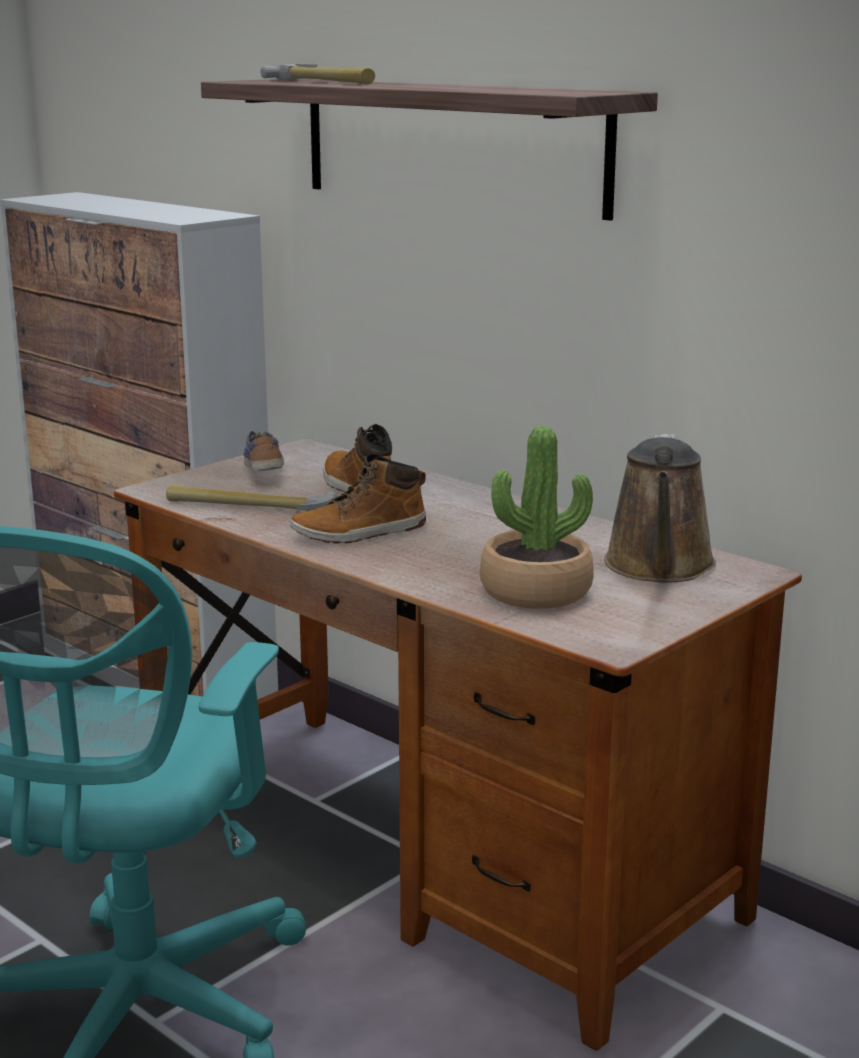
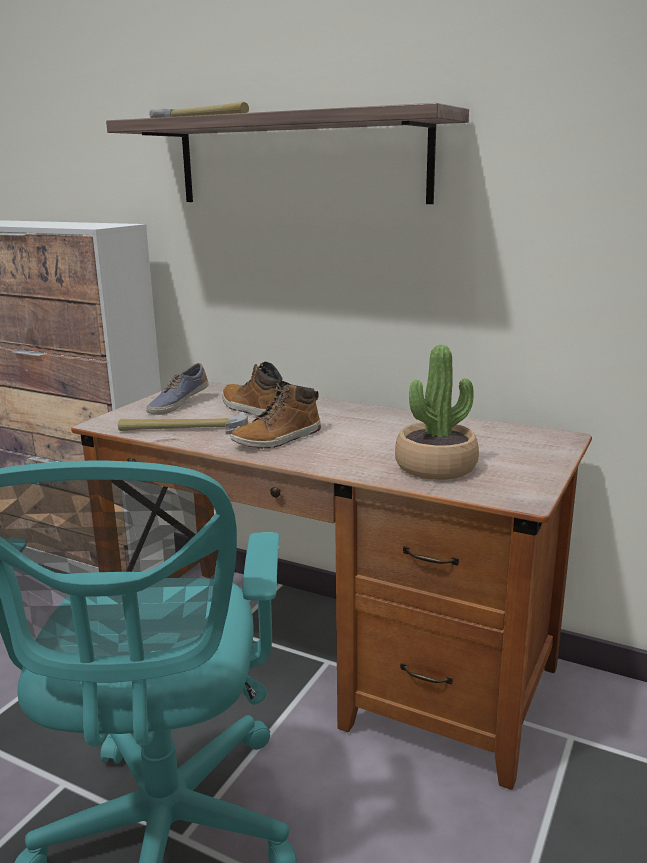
camera: 15 degrees left, 0 degrees up
(265, 472) = (177, 404): shoe -> shoe turned 120 degrees counterclockwise
(659, 567) = (500, 441): brown watering can -> none

